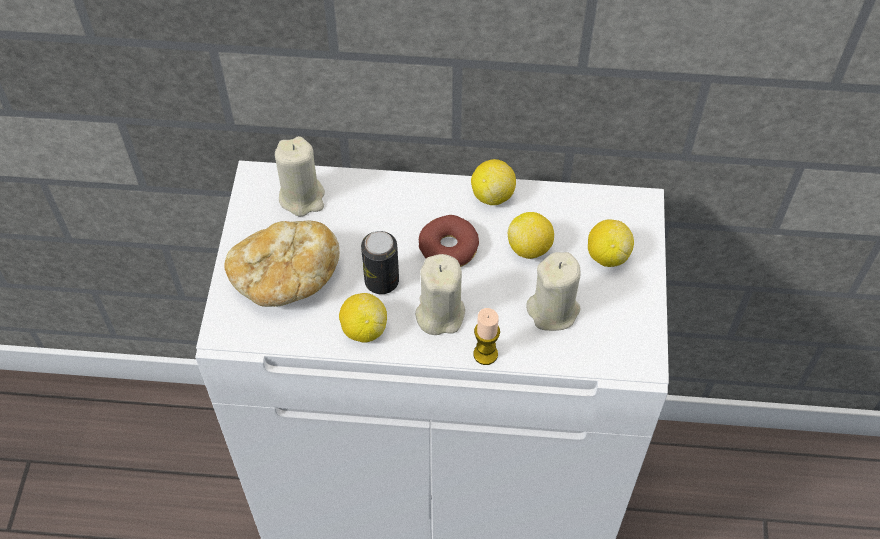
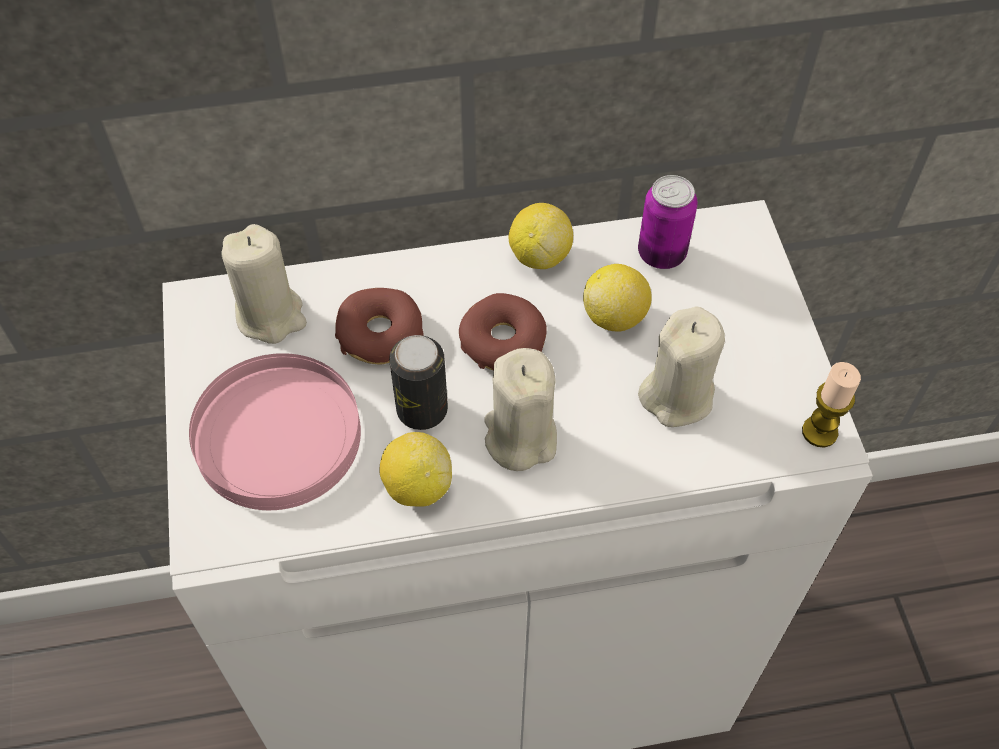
camera: 15 degrees left, 0 degrees up
(285, 278) = (278, 437): bread -> pink plate
(369, 225) = (380, 334): none -> donut
(485, 354) = (604, 481): candle -> candle (819, 432)
(577, 212) = (661, 254): none -> can
(607, 255) = (723, 304): lemon -> none

